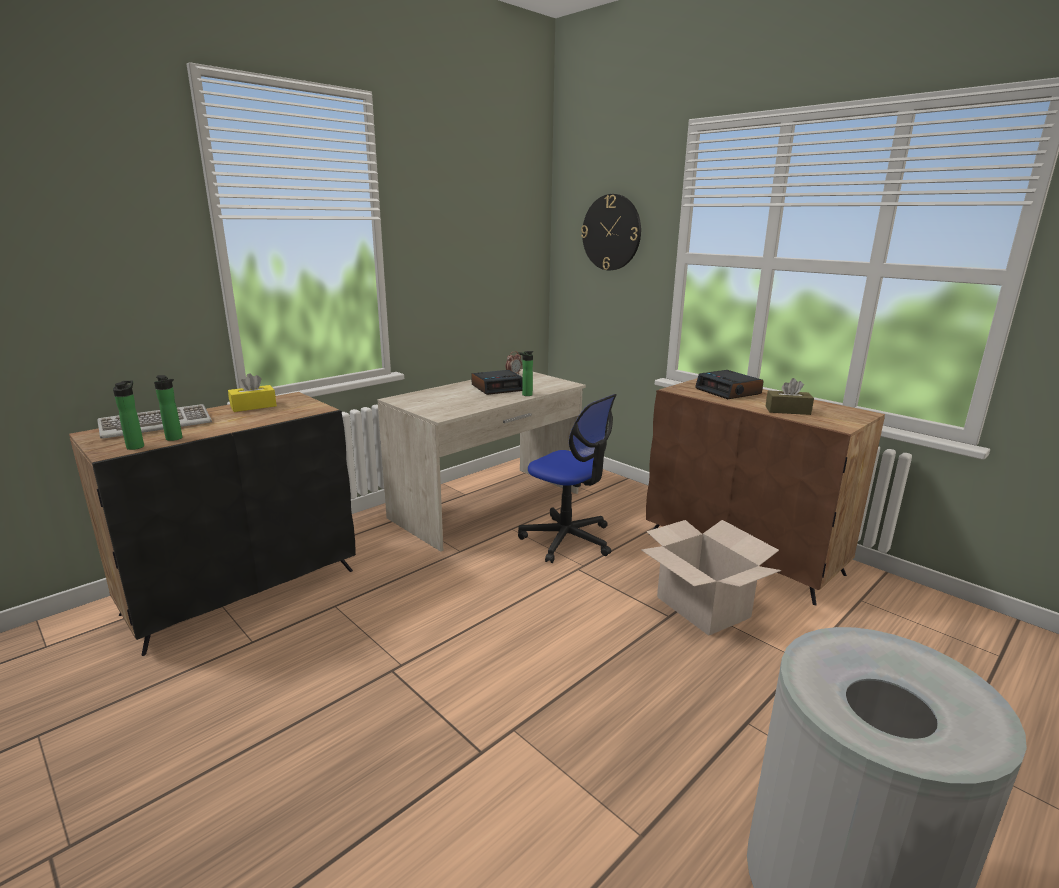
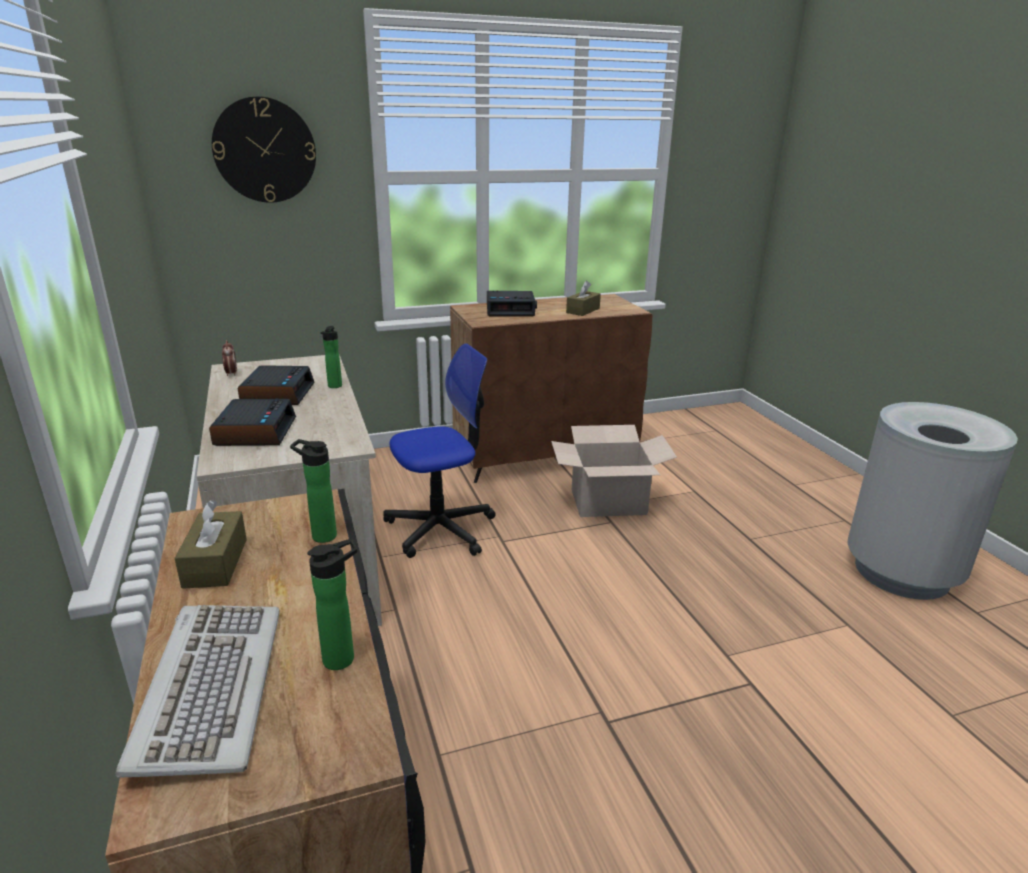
camera: 65 degrees left, 5 degrees up
(136, 446) = (347, 710): bottle -> bottle (320, 535)
(253, 406) = (215, 563): yellow tissue box -> brown tissue box
(439, 395) = (255, 431): none -> alarm clock

